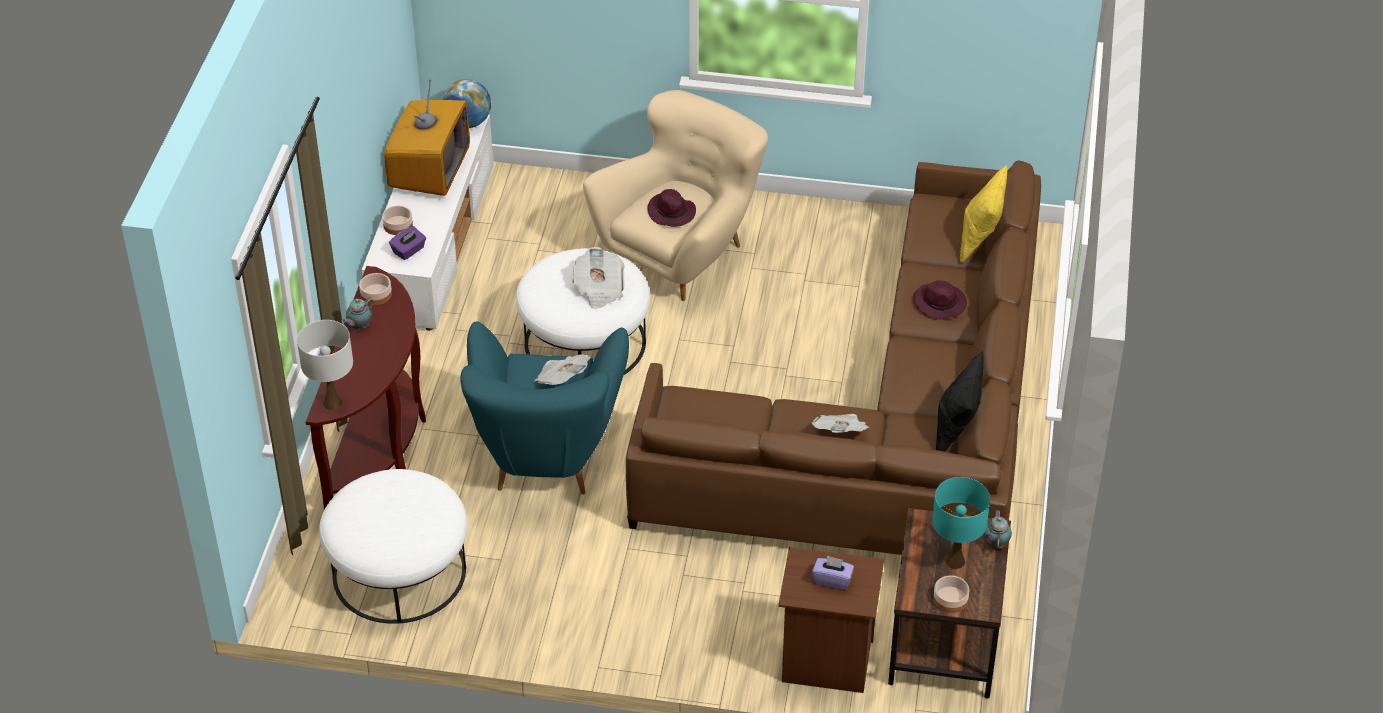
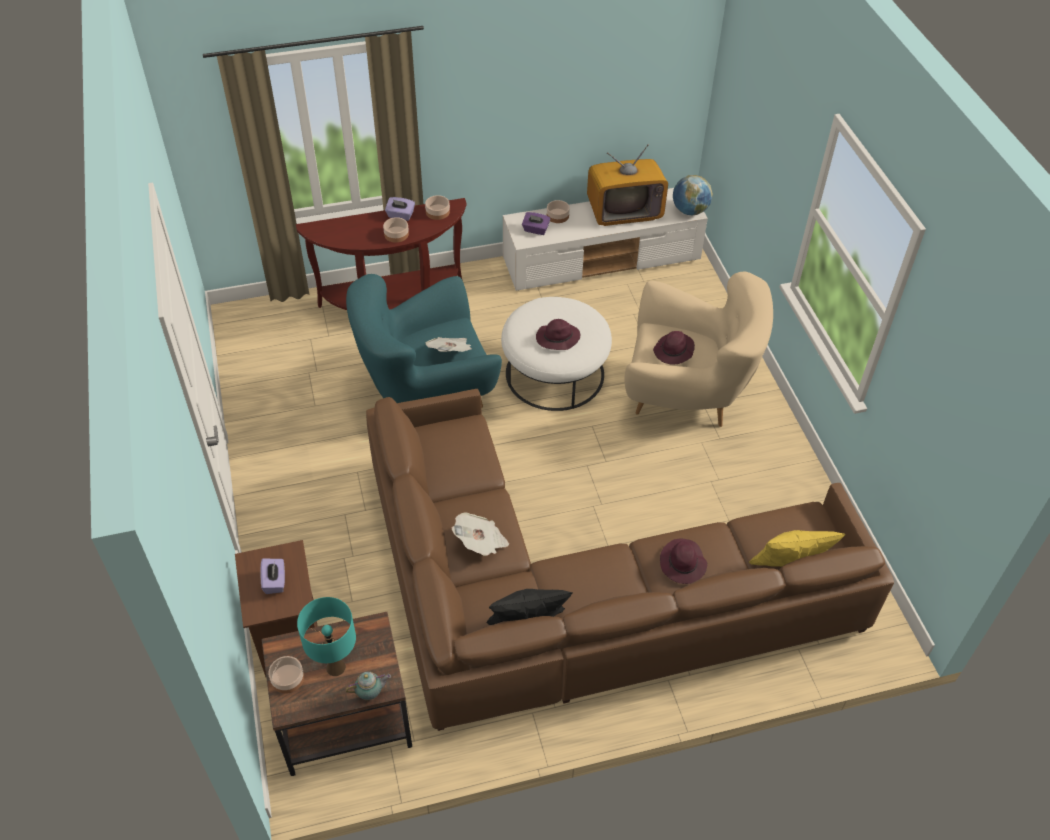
camera: 65 degrees right, 5 degrees up
(332, 403) = (318, 230): white table lamp -> none
(359, 327) = (400, 215): teapot -> purple tissue box
(391, 339) = (396, 234): none -> bowl
(399, 571) = (281, 358): white ottoman -> none
(599, 289) = (557, 339): newspaper -> purple hat

